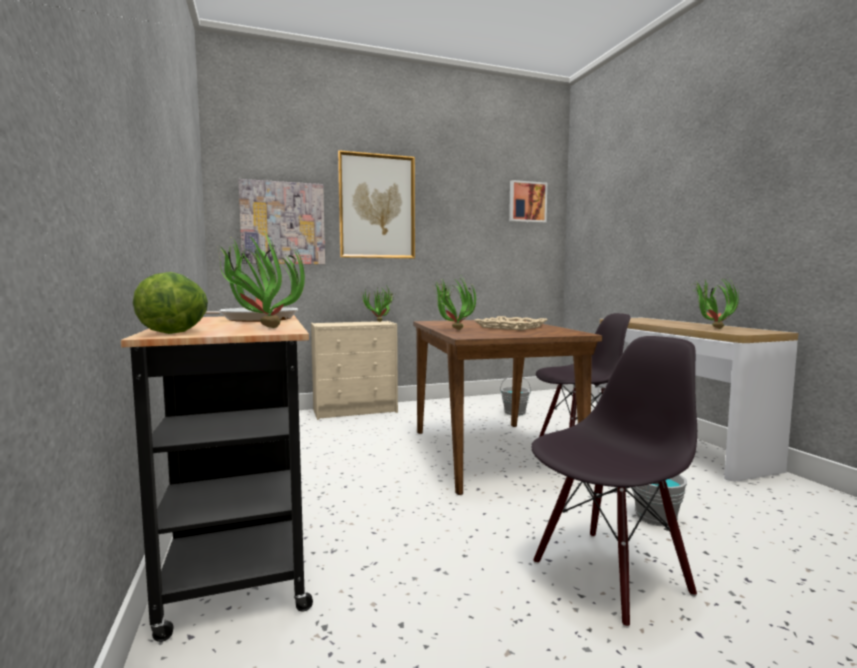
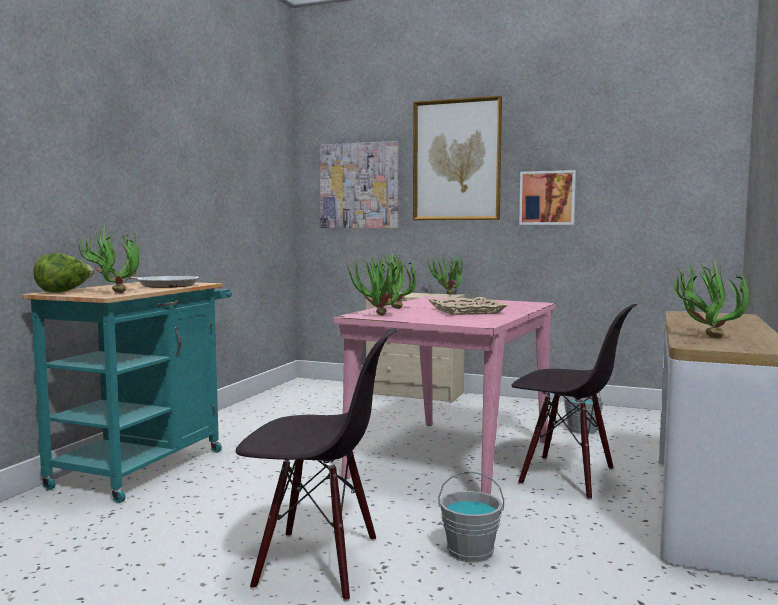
camera: 40 degrees right, 0 degrees up
(240, 552) = (146, 465): black cart -> turquoise cart
(488, 335) = (378, 316): none -> potted plant
(492, 453) = (452, 458): brown dining table -> pink dining table
(527, 202) = (673, 134): picture -> picture (547, 198)

